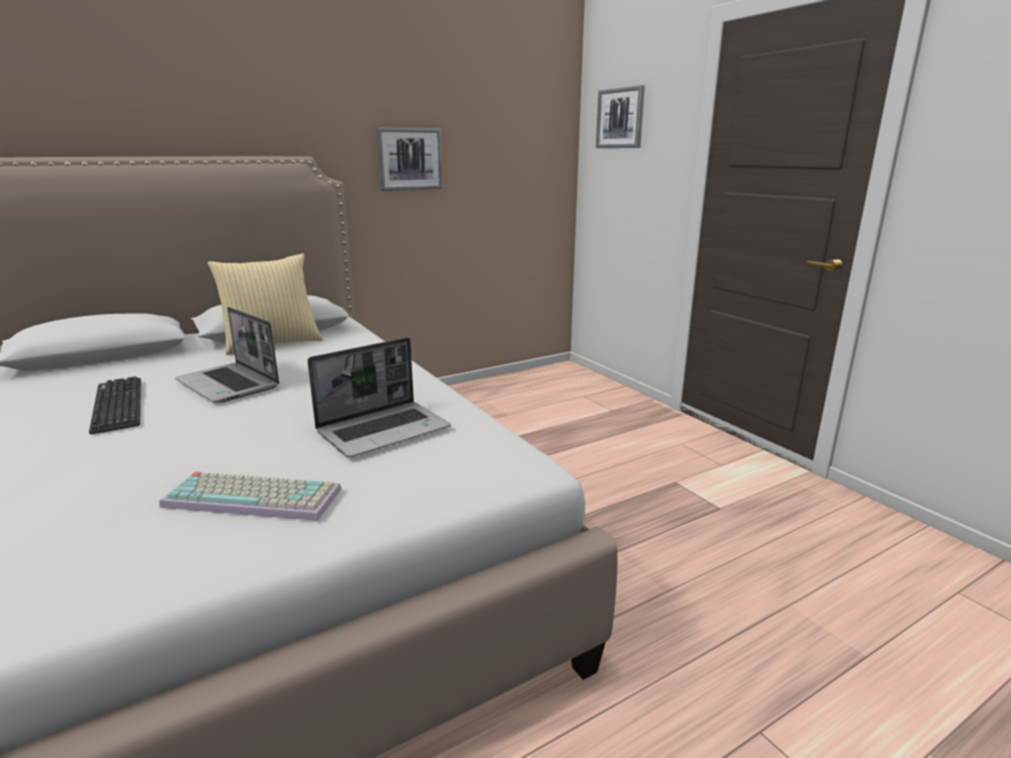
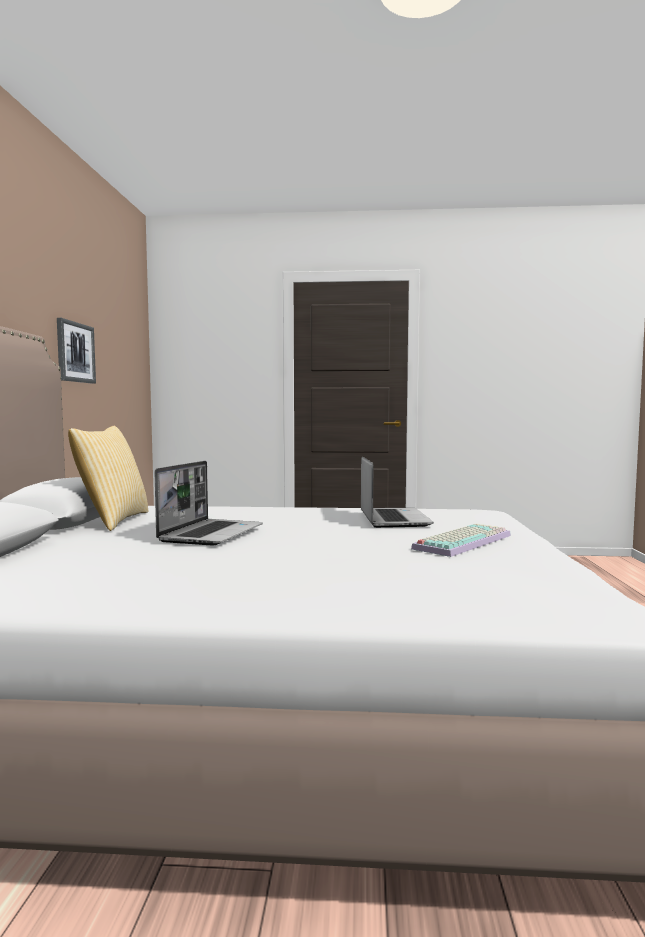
camera: 55 degrees left, 15 degrees down
(118, 405) = (185, 559): keyboard -> none
(229, 384) = (211, 534): laptop -> laptop turned 60 degrees counterclockwise
(620, 118) = (202, 337): picture -> none

